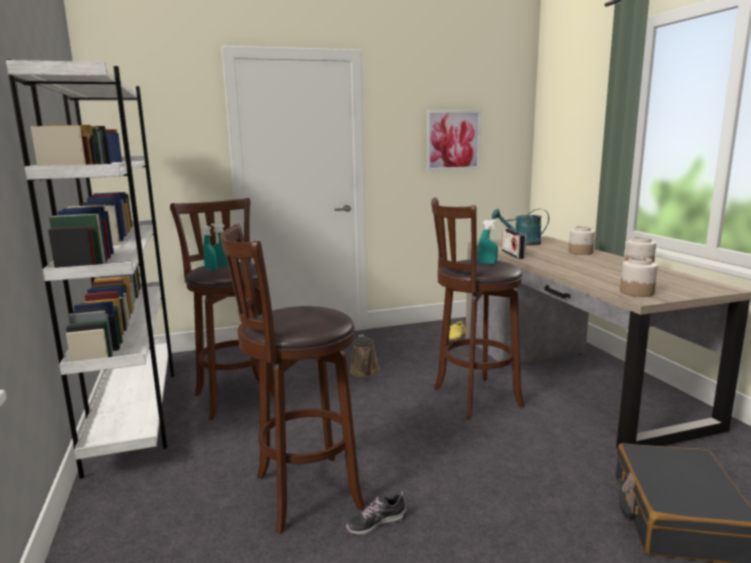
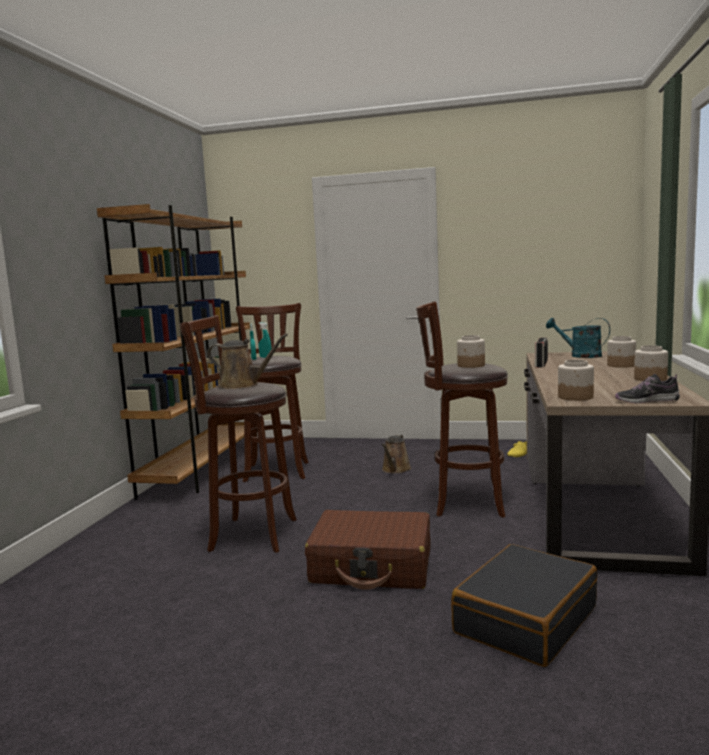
camera: 30 degrees right, 5 degrees down
(135, 412) = (203, 469): white bookcase -> brown bookcase
(298, 314) = (242, 385): none -> brown watering can
(376, 523) = (275, 561): shoe -> shoe (646, 401)
(453, 140) = (536, 248): picture -> none
(482, 497) = (372, 566): none -> brown suitcase
(487, 263) = (471, 365): turquoise spray bottle -> jar

